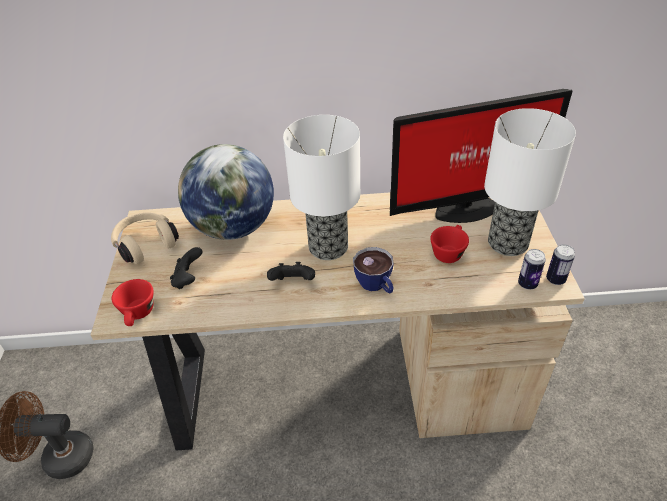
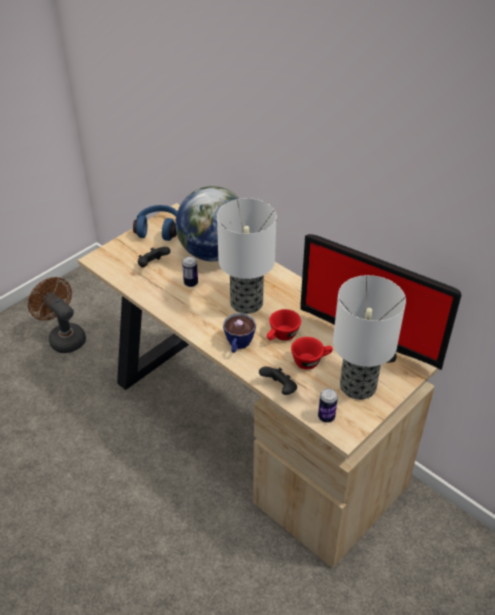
camera: 45 degrees right, 0 degrees up
(138, 315) = (108, 266): red cup -> red cup (281, 336)
(146, 244) = (159, 229): beige headphones -> blue headphones
(293, 283) = (198, 308): black game controller -> black game controller (279, 389)
(555, 279) = (349, 430): can -> can (191, 283)

